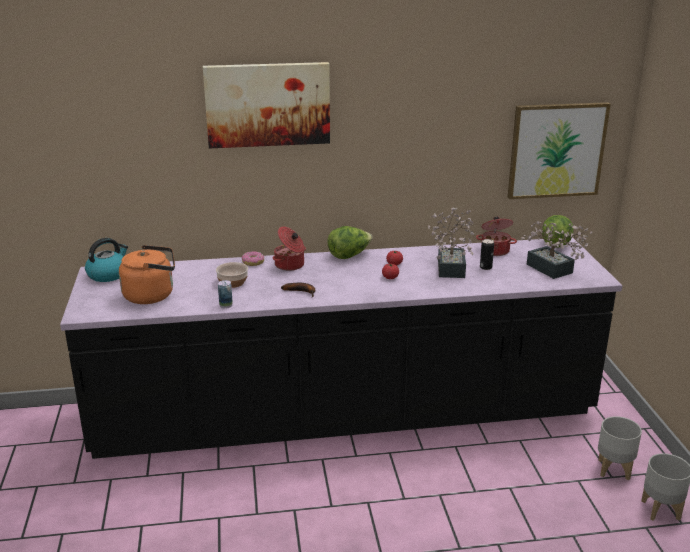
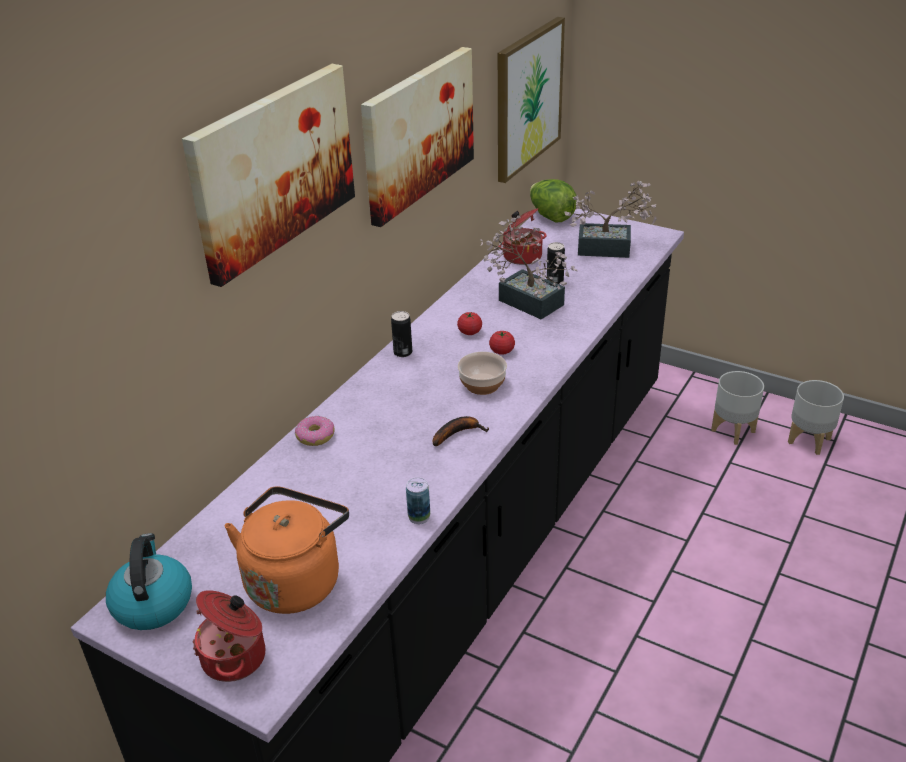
camera: 50 degrees left, 10 degrees up
(232, 282) = (355, 482): bowl -> bowl (482, 385)
(290, 265) = (368, 409): cooking pot -> cooking pot (236, 657)
(349, 256) = (403, 352): lettuce -> can
(410, 129) = (417, 133): none -> picture

